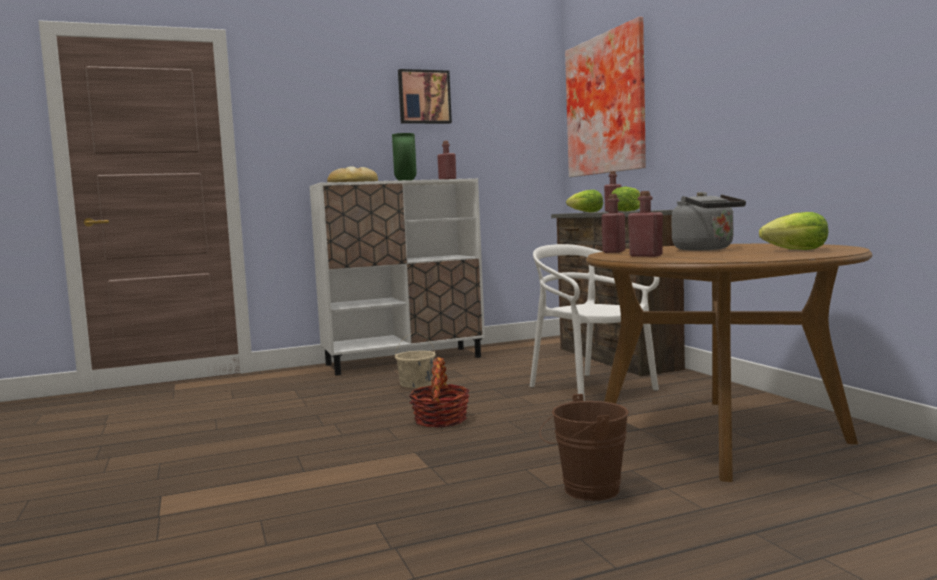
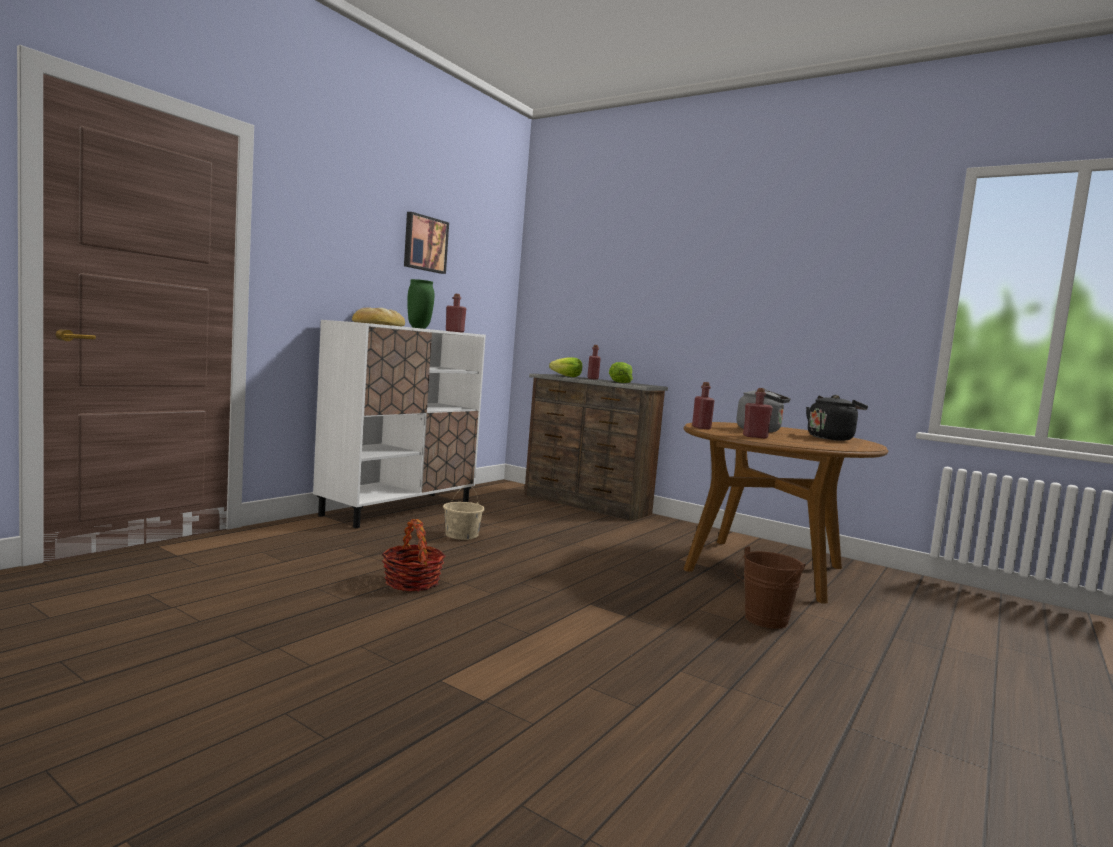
camera: 35 degrees left, 0 degrees up
(440, 420) = (554, 571): basket -> basket (412, 582)
(590, 390) = (618, 535): white chair -> none
(608, 104) = (583, 285): picture -> none
(796, 250) = (831, 438): lettuce -> black kettle

